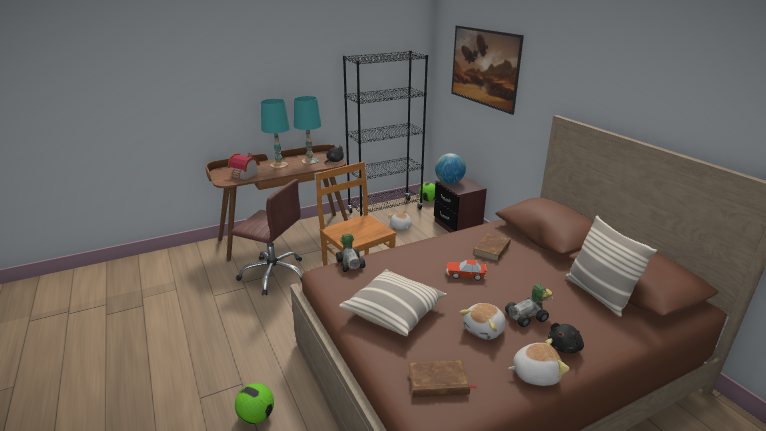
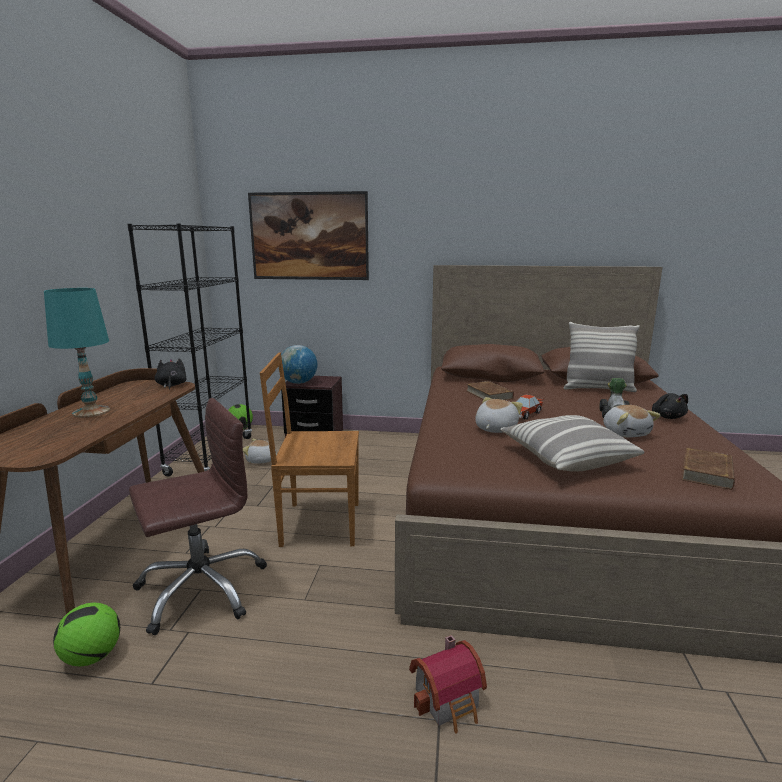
camera: 55 degrees left, 10 degrees down
(244, 176) = (60, 439): toy house -> toy house (450, 700)
(256, 416) = (528, 726): football -> football (92, 657)
(310, 161) = (134, 395): turquoise table lamp -> none
(350, 263) = (435, 452): toy car -> none
(535, 373) = (702, 435): plush toy -> plush toy (494, 428)

